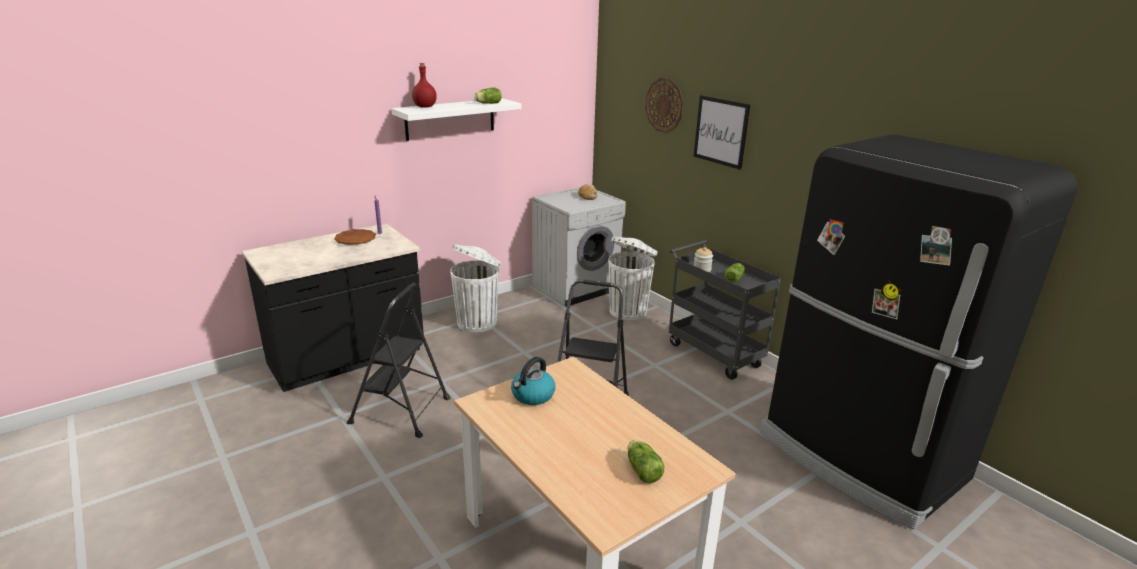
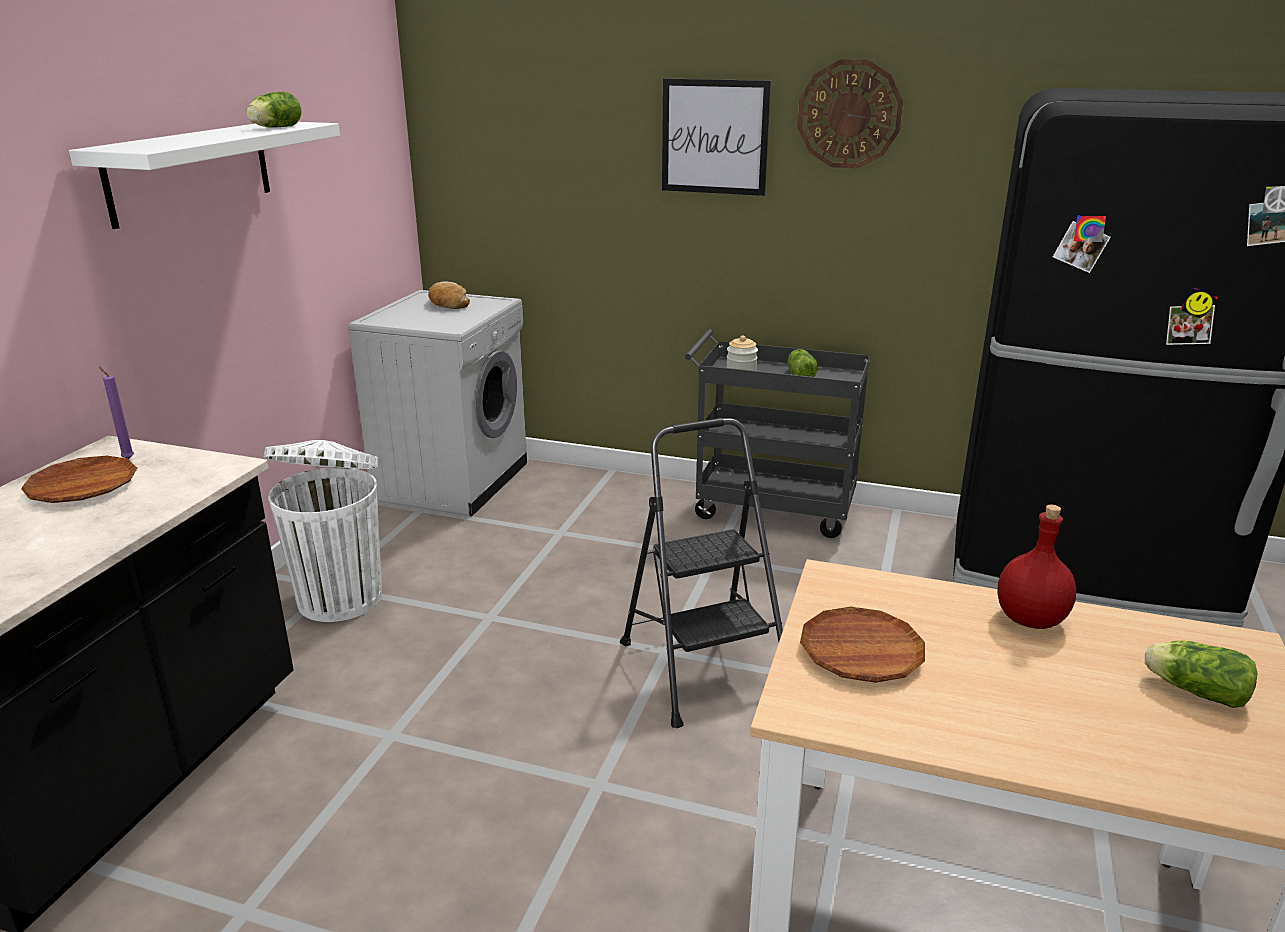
camera: 35 degrees left, 0 degrees up
(402, 410) = (377, 829): black step ladder -> none
(425, 107) = (151, 142): red bottle -> red bottle (1031, 620)
(532, 396) = (861, 652): kettle -> brown plate
(628, 311) = (579, 490): white trash can -> none
(664, 105) = (582, 108): wall clock -> wall clock (849, 114)

